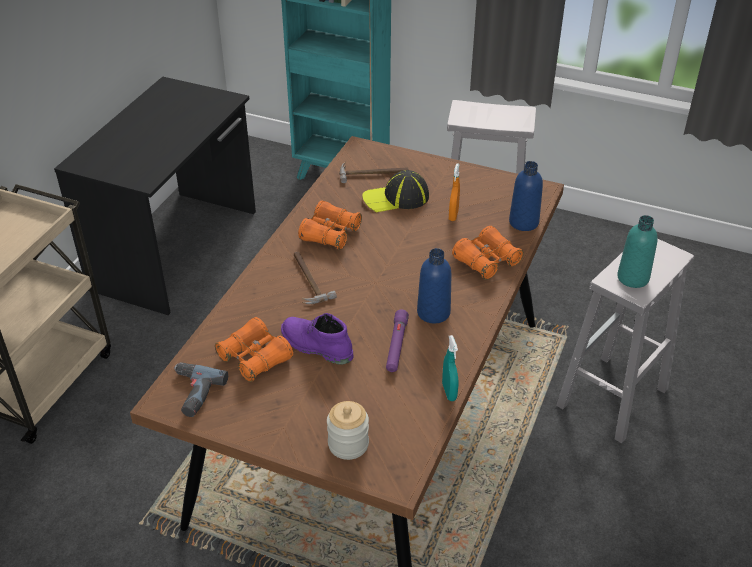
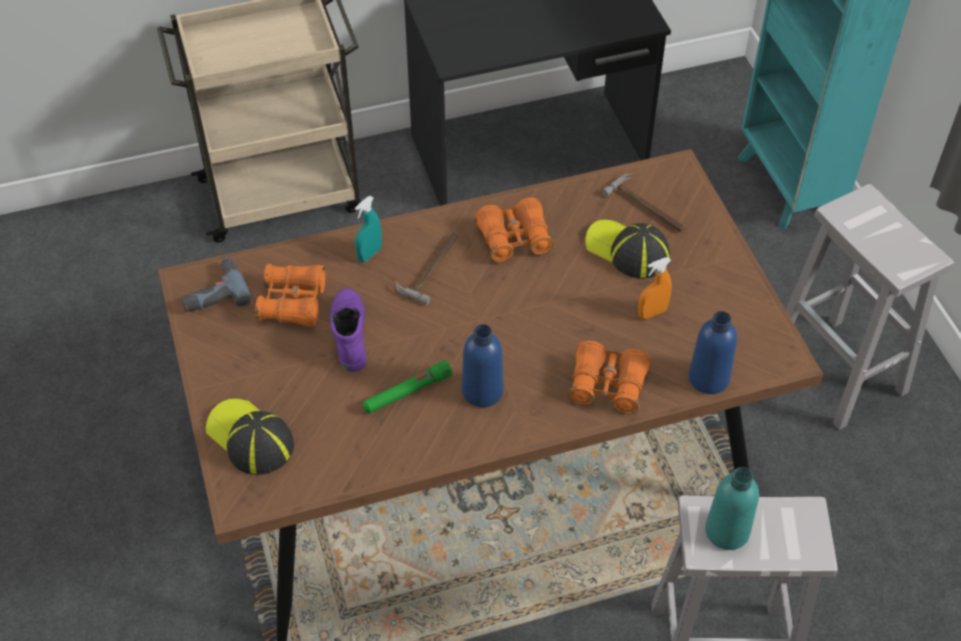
camera: 50 degrees right, 10 degrees up
(348, 444) = (250, 438): jar -> cap
(396, 346) = (407, 392): purple flashlight -> green flashlight
(449, 392) = (383, 472): turquoise spray bottle -> turquoise spray bottle (369, 254)

